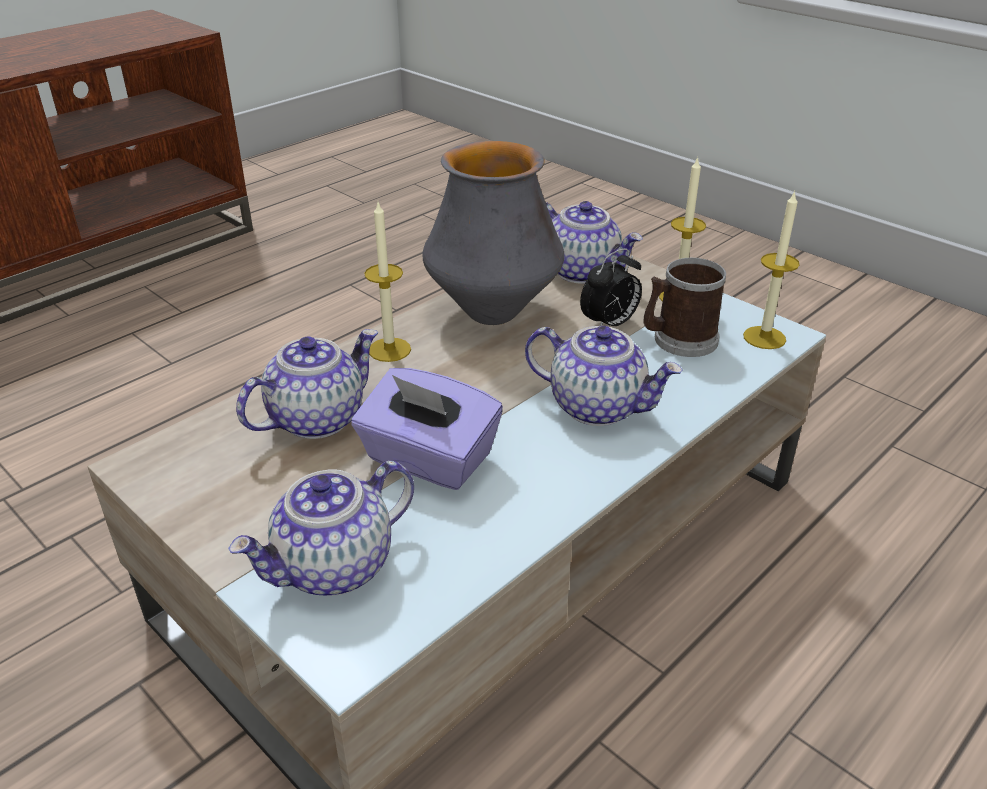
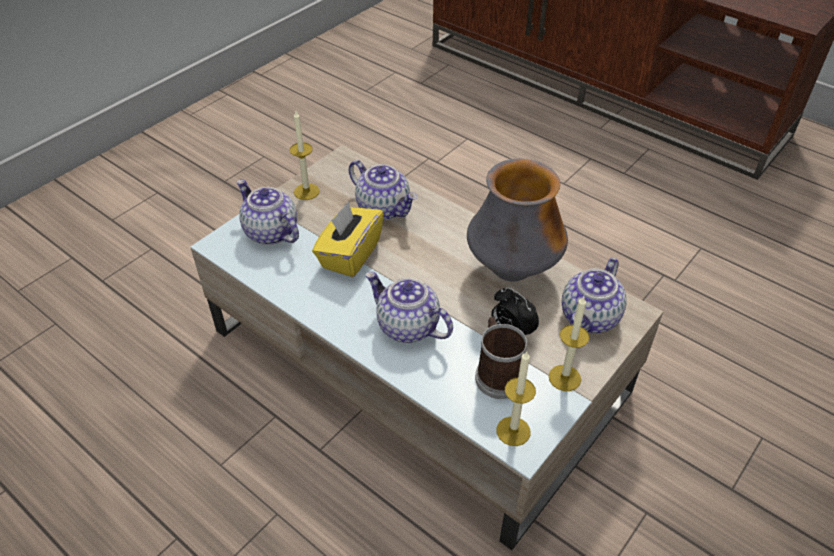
camera: 85 degrees right, 10 degrees up
(389, 350) = (456, 227): candle -> candle (306, 191)
(428, 459) = (350, 255): purple tissue box -> yellow tissue box
(598, 406) = (407, 327): teapot -> teapot turned 105 degrees clockwise

